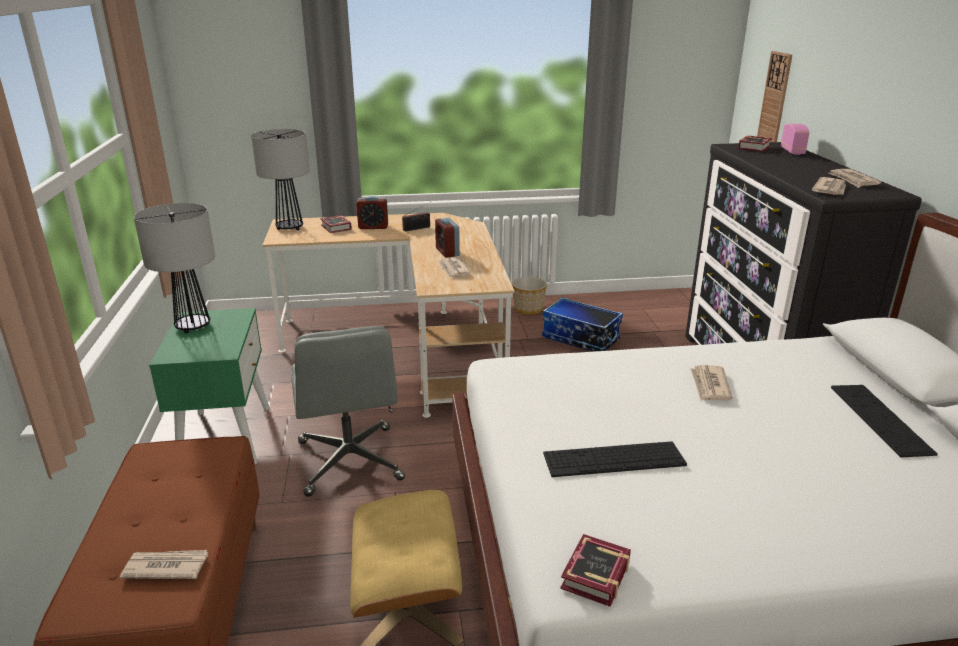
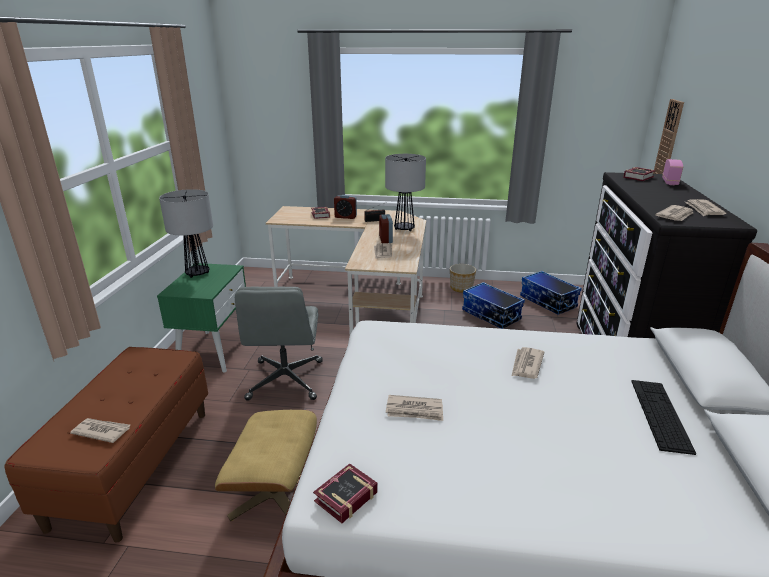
camera: 15 degrees right, 0 degrees up
(289, 228) = (290, 213): table lamp -> table lamp (404, 229)
(614, 459) = (415, 410): keyboard -> newspaper
(640, 314) = (547, 302): none -> storage box

